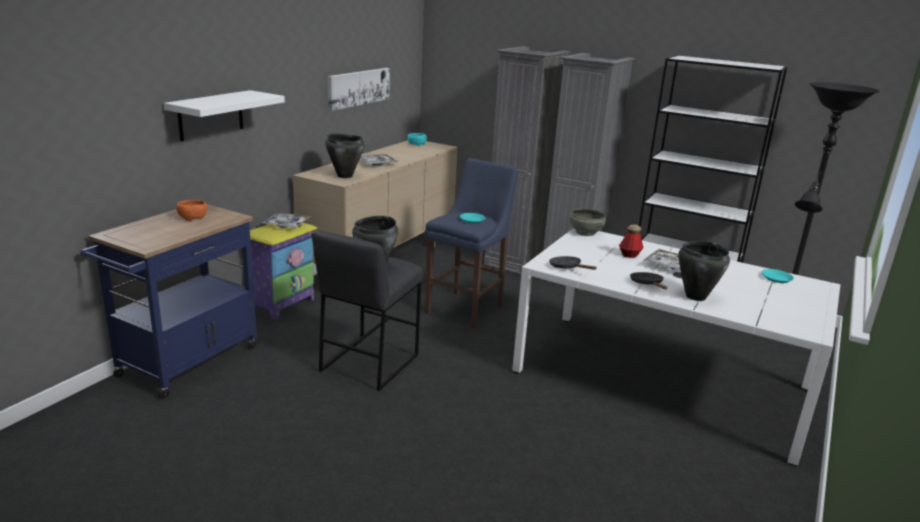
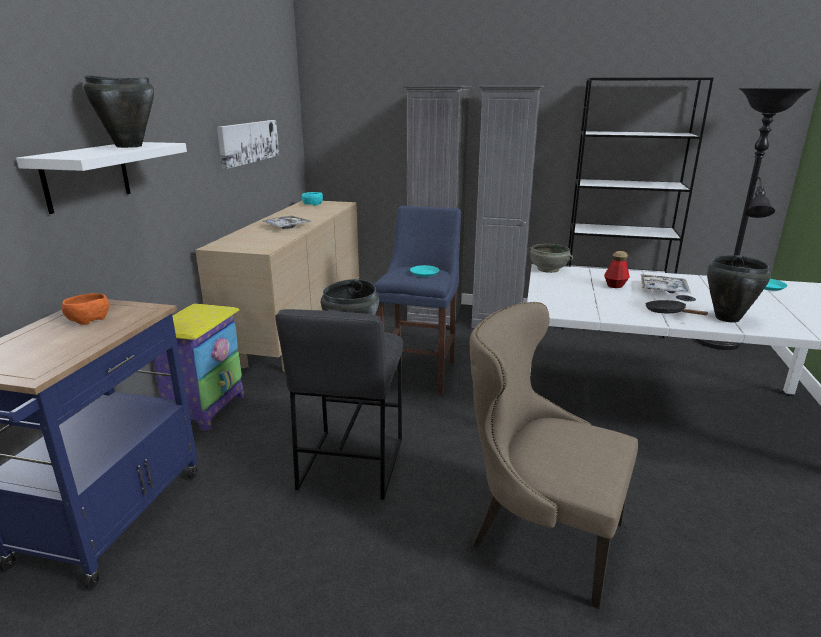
camera: 15 degrees left, 0 degrees up
(286, 225) = (200, 311): tray -> none
(344, 176) = (260, 243): black cooking pot -> black cooking pot (128, 146)
(480, 439) = (540, 536): none -> beige chair
(567, 267) = (572, 309): black frying pan -> none

